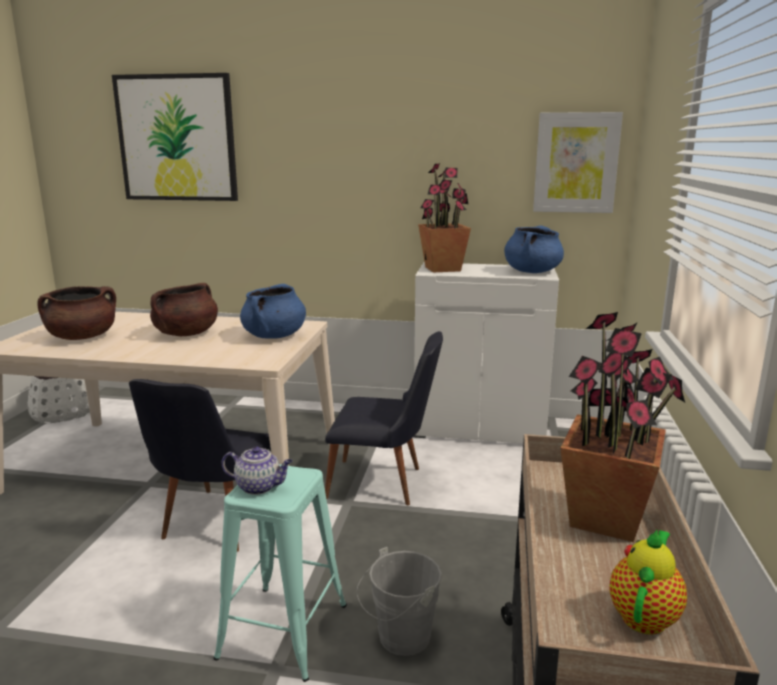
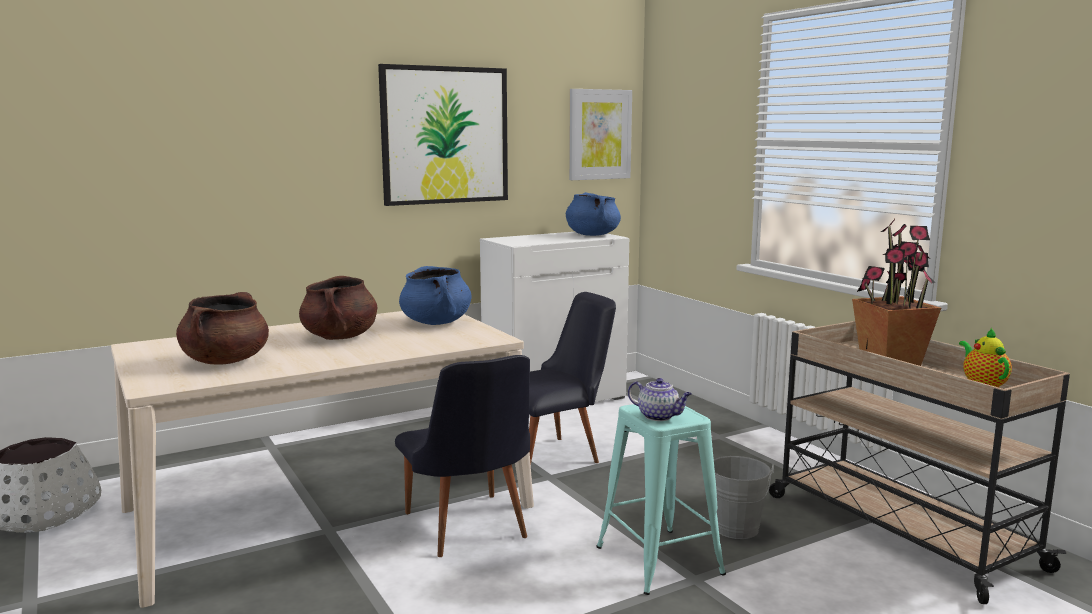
camera: 40 degrees left, 5 degrees down
(177, 138) = (175, 108): picture -> picture (445, 135)
(259, 487) = (659, 416): teapot -> teapot turned 60 degrees clockwise
(443, 269) = (518, 241): potted plant -> none

